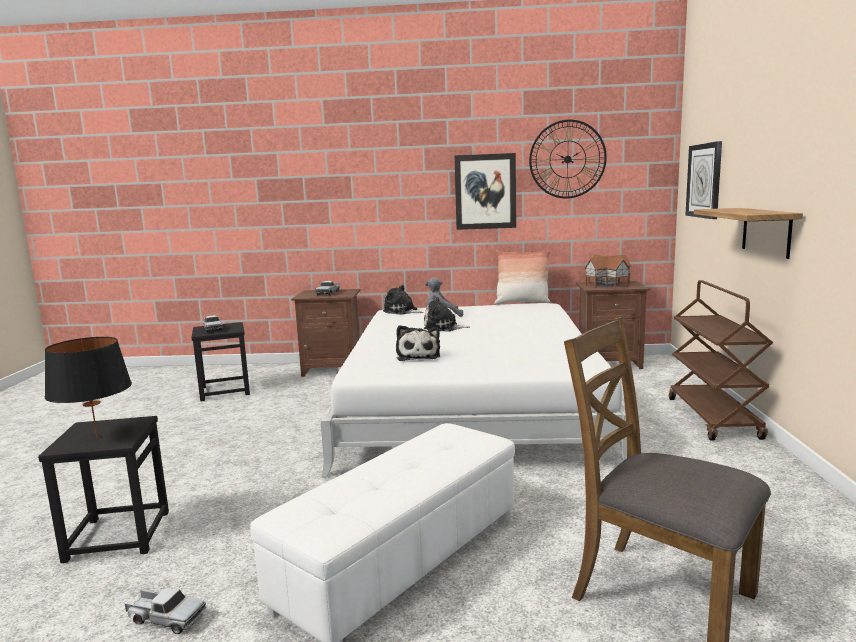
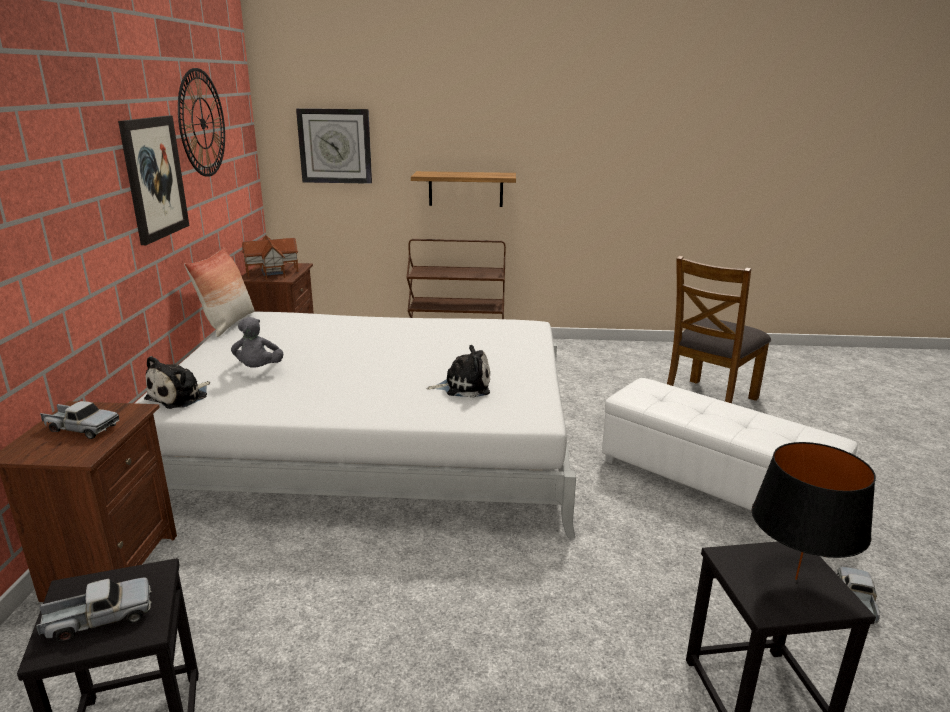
camera: 90 degrees left, 10 degrees up
(443, 328) = (335, 370): plush toy -> none

